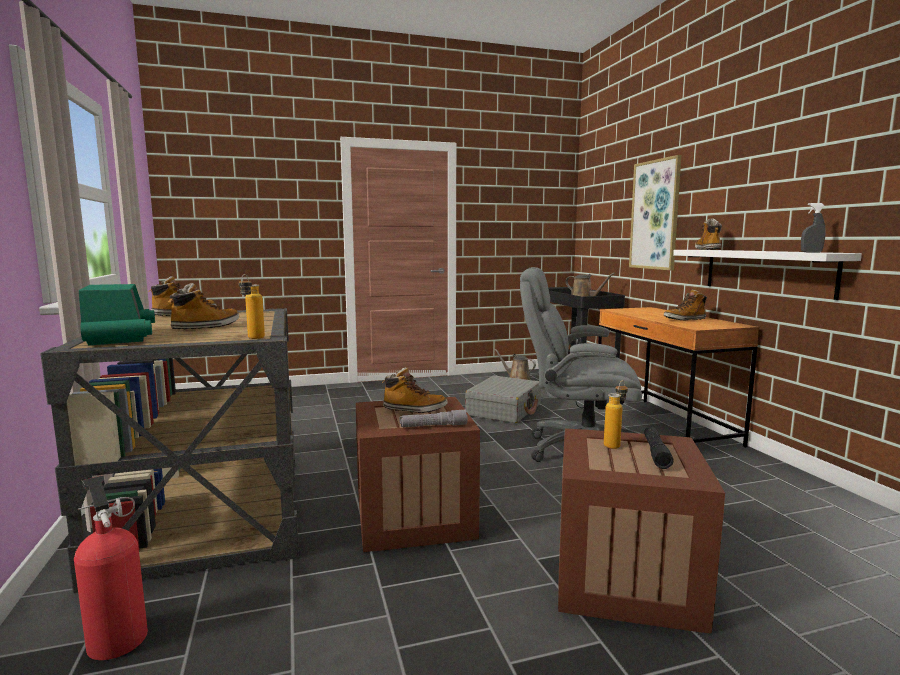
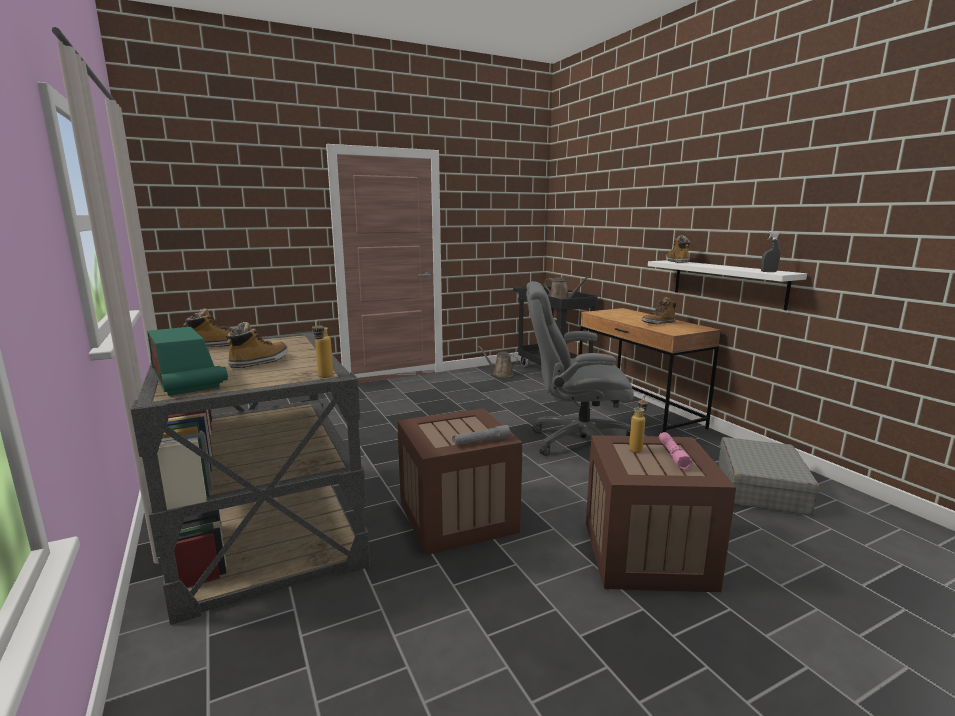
camera: 10 degrees left, 5 degrees up
(117, 636) = (235, 659): fire extinguisher -> none
(414, 409) = (455, 424): boot -> none
(504, 410) = (499, 406): grey suitcase -> grey suitcase (761, 488)
(655, 215) = (626, 225): picture -> none
(656, 453) = (672, 455): black flashlight -> pink flashlight

